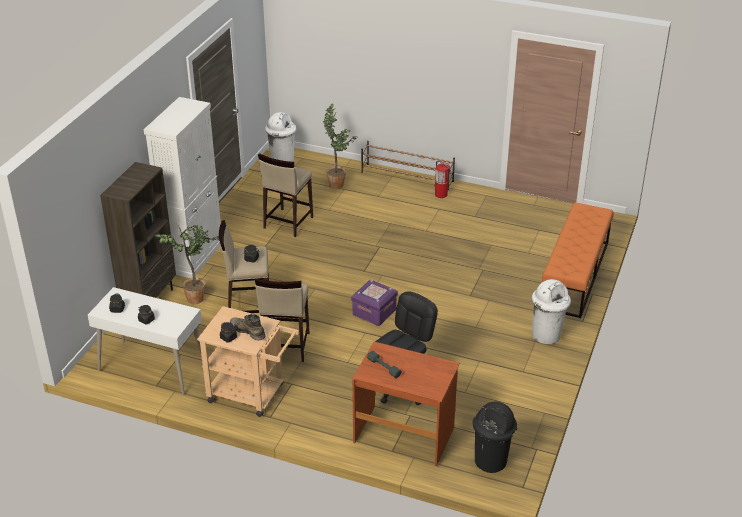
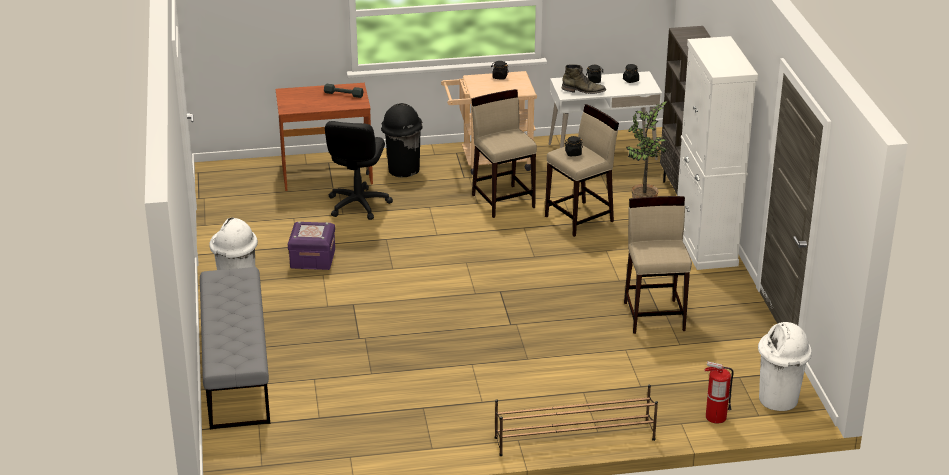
camera: 150 degrees right, 5 degrees down
(247, 331) = (489, 84): green boot -> green boot (583, 91)
(337, 186) = (654, 387): potted plant -> none
(374, 312) = (445, 255): purple storage box -> purple storage box (313, 259)
(441, 195) = (498, 425): fire extinguisher -> fire extinguisher (715, 417)
(491, 461) = (235, 179): black trash can -> black trash can (403, 170)
(575, 275) = (236, 369): orange bench -> grey bench

